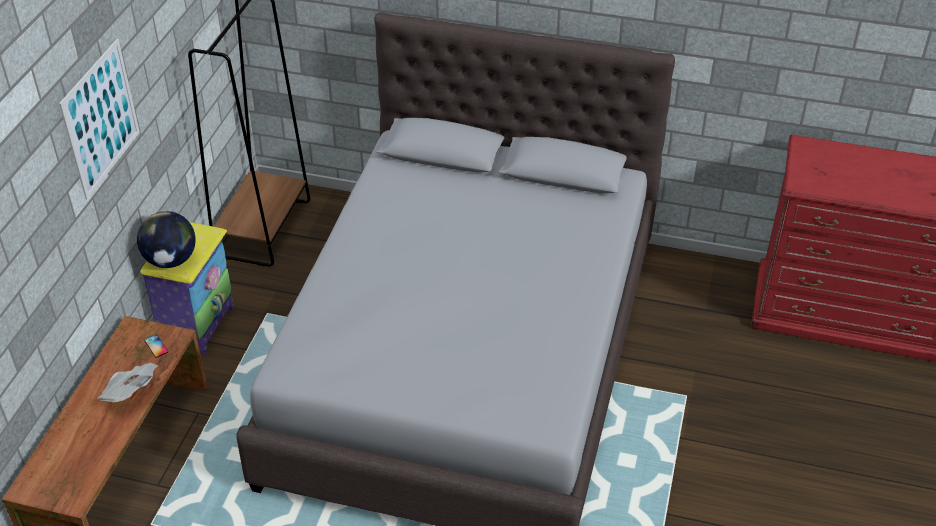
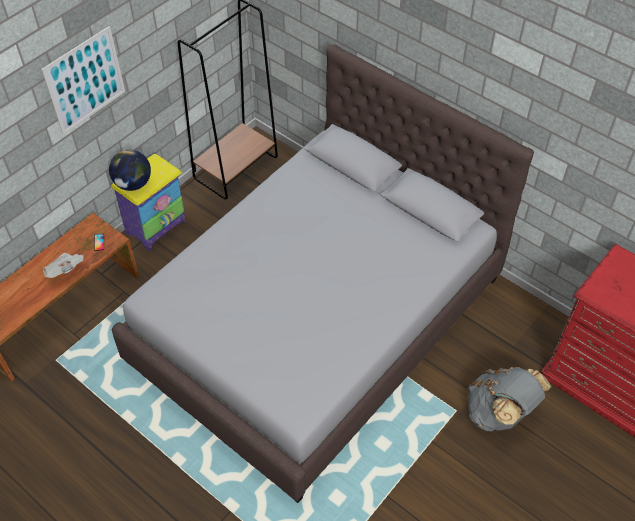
camera: 25 degrees right, 10 degrees up
(733, 381) = (499, 413): none -> grey backpack

